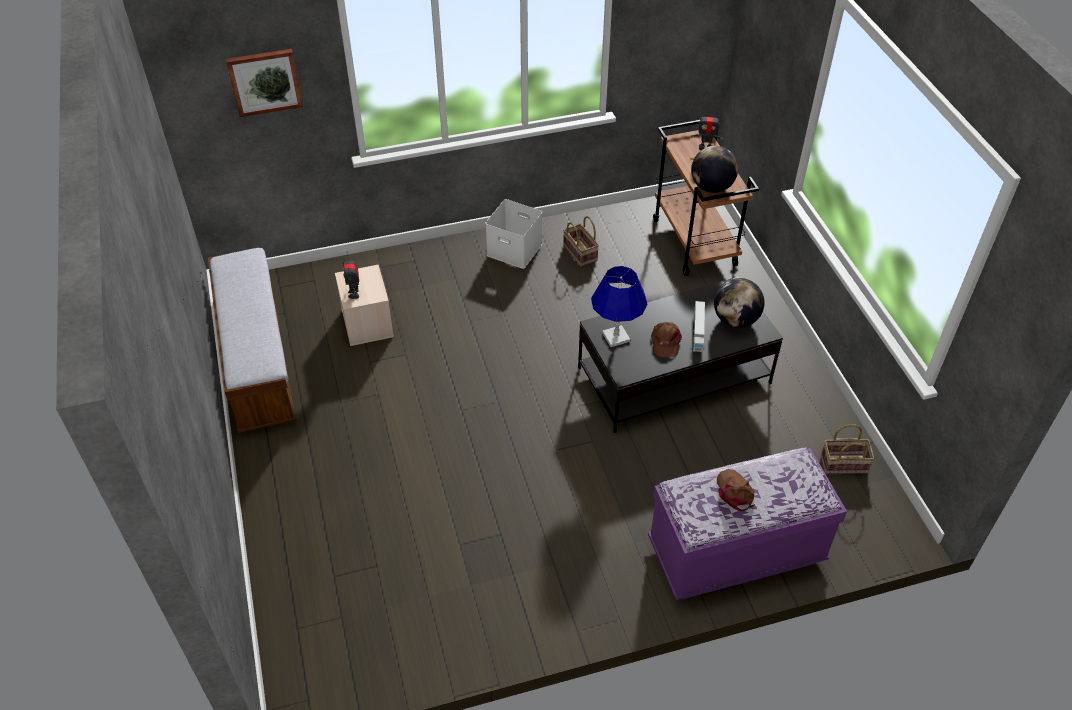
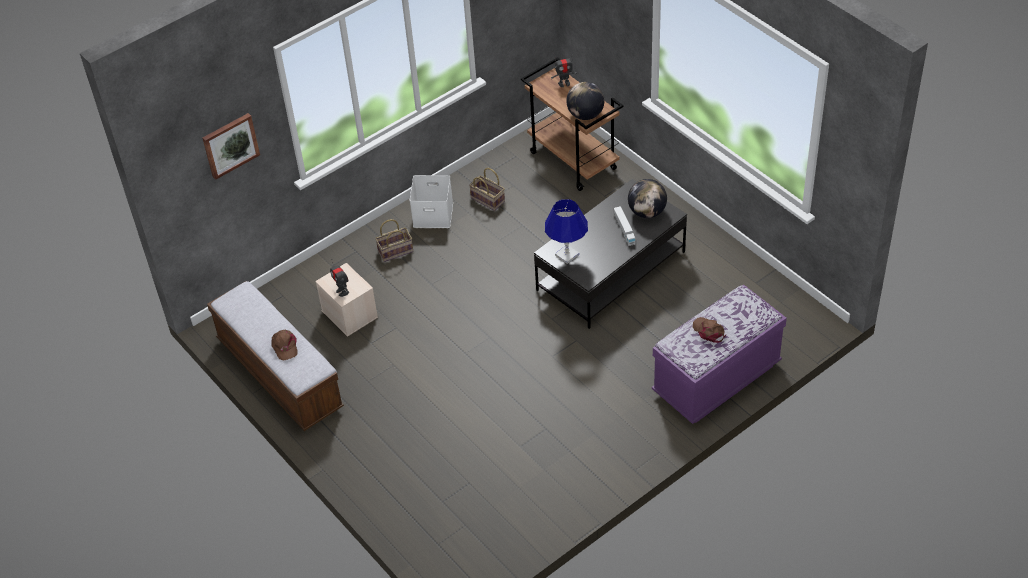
camera: 20 degrees left, 0 degrees up
(665, 342) = (605, 246): brown cap -> brown cap (284, 346)
(844, 464) = (762, 291): basket -> basket (396, 250)

